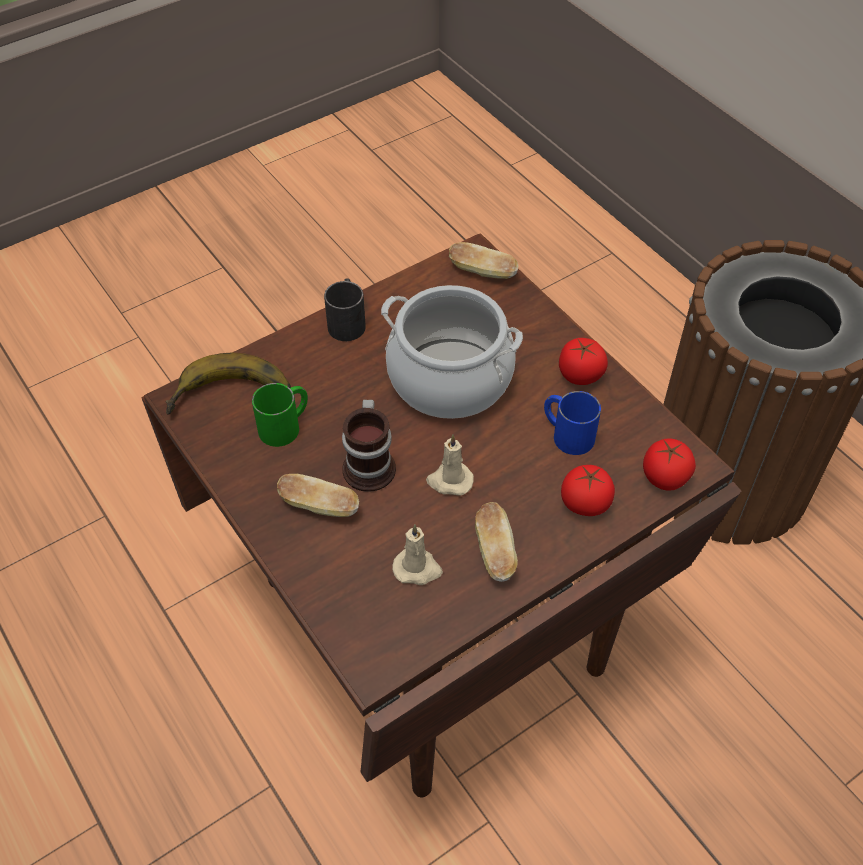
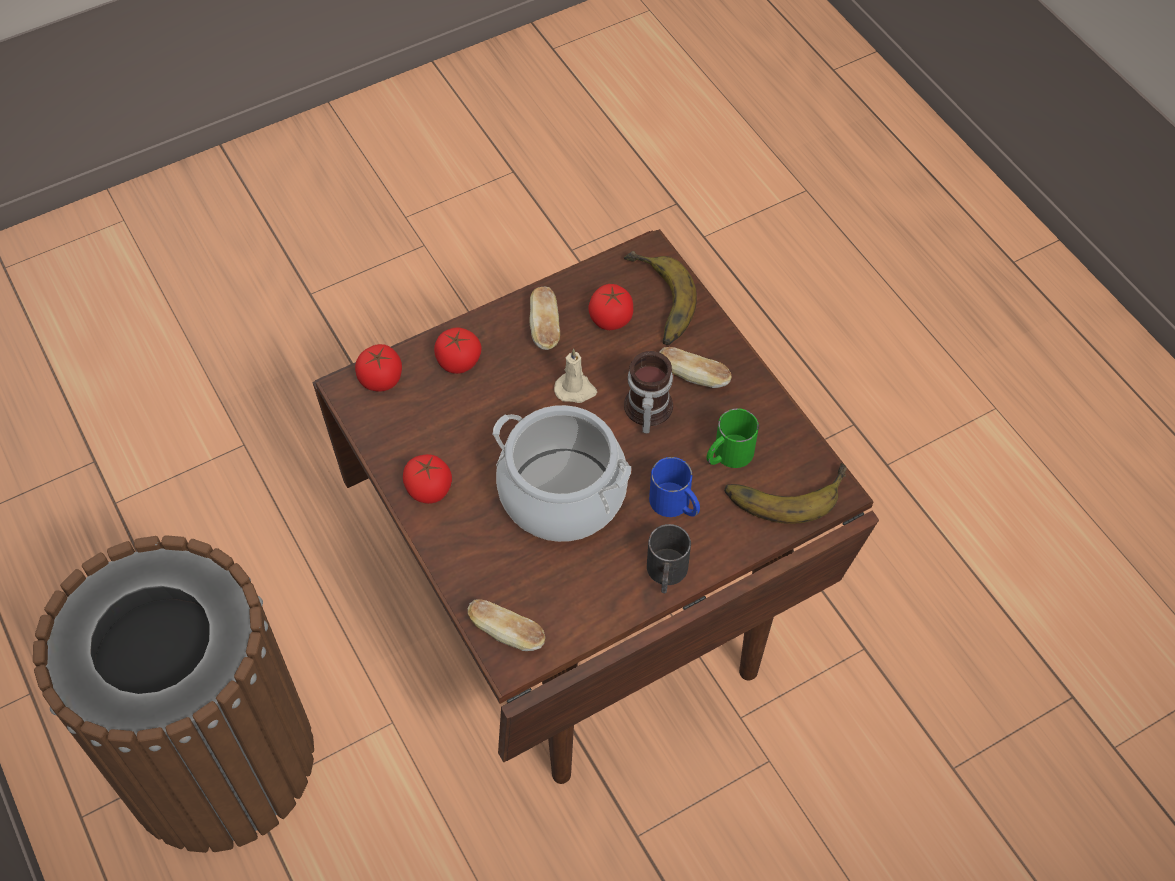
camera: 175 degrees left, 5 degrees up
(367, 594) = (654, 303): none -> banana
(418, 569) = (611, 319): beige candle -> tomato
(566, 433) = (459, 427): blue mug -> blue mug (676, 505)

